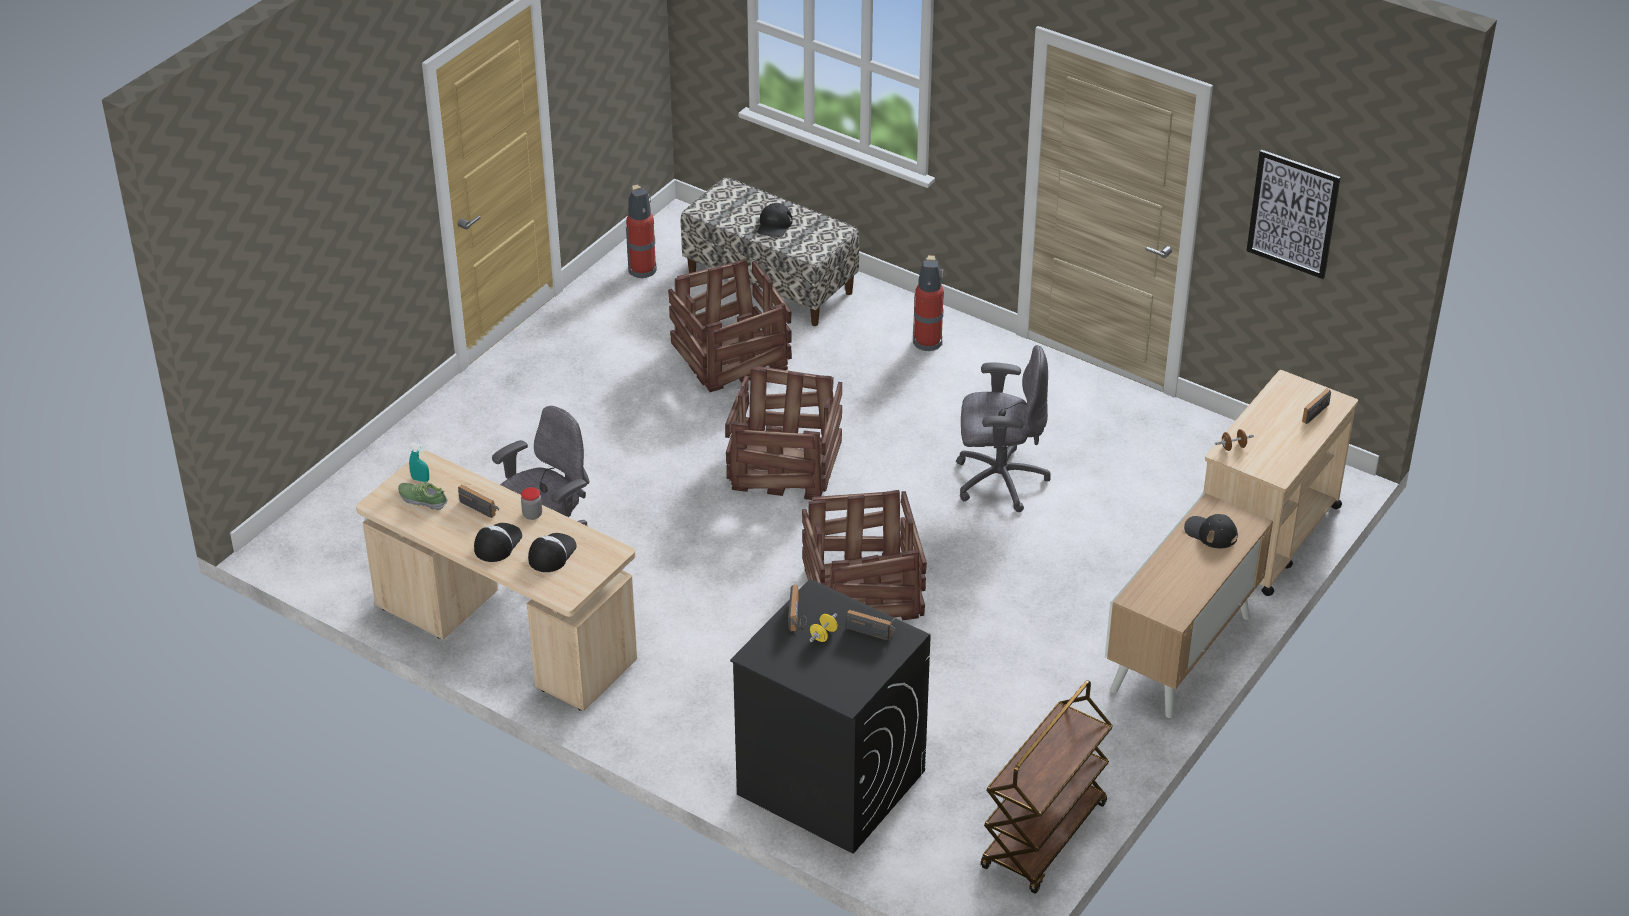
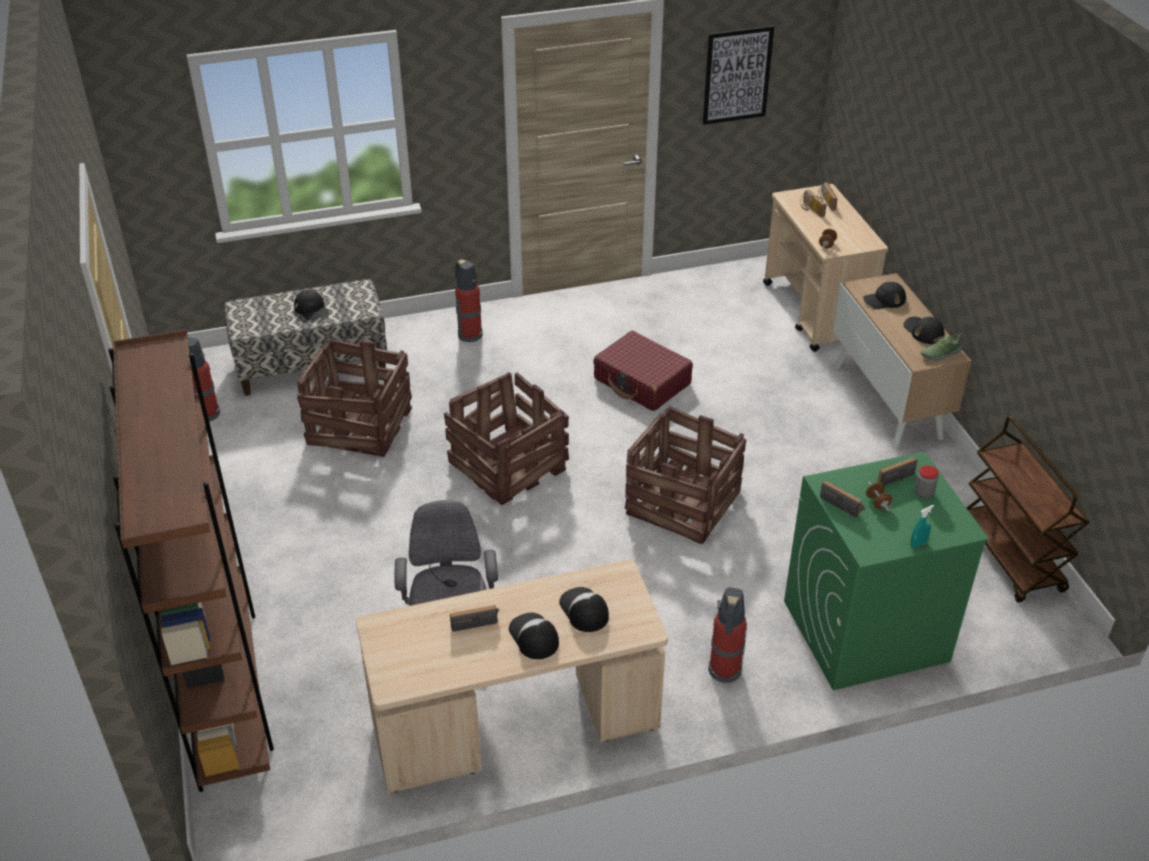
camera: 50 degrees left, 0 degrees up
(387, 469) = (226, 687): none -> brown bookcase
(420, 479) = (393, 641): turquoise spray bottle -> turquoise spray bottle (918, 544)
(423, 499) = (421, 654): shoe -> shoe (939, 353)
(532, 514) = (522, 595): jar -> jar (923, 492)
(687, 719) = (724, 671): none -> fire extinguisher
(823, 635) = (877, 503): yellow dumbbell -> brown dumbbell
(830, 782) = (864, 631): black washing machine -> green washing machine
(998, 480) = (642, 382): grey office chair -> red suitcase
(1190, 581) = (923, 331): none -> black cap
(1284, 408) = (810, 209): none -> radio

